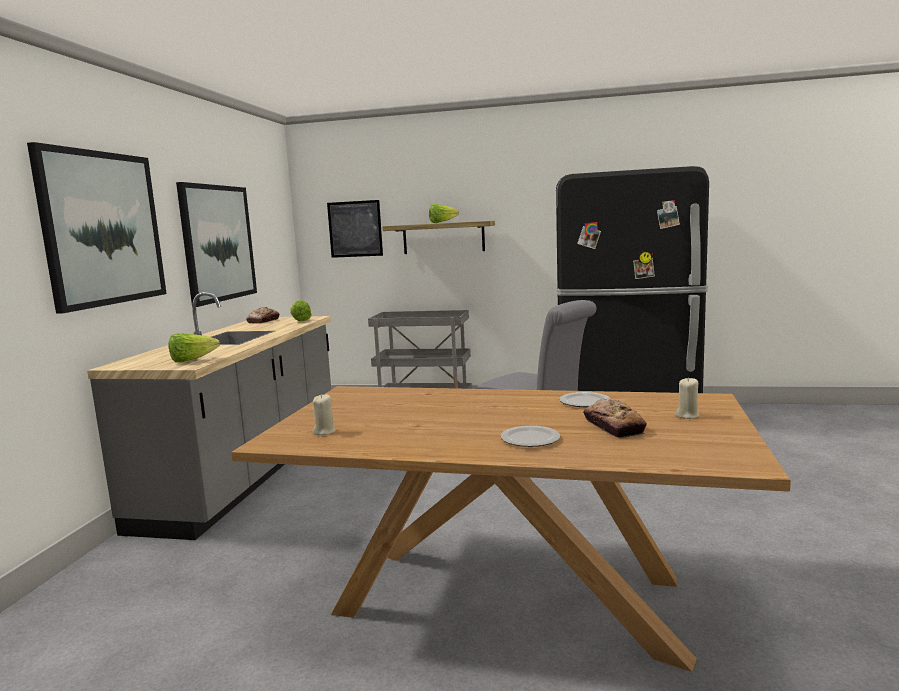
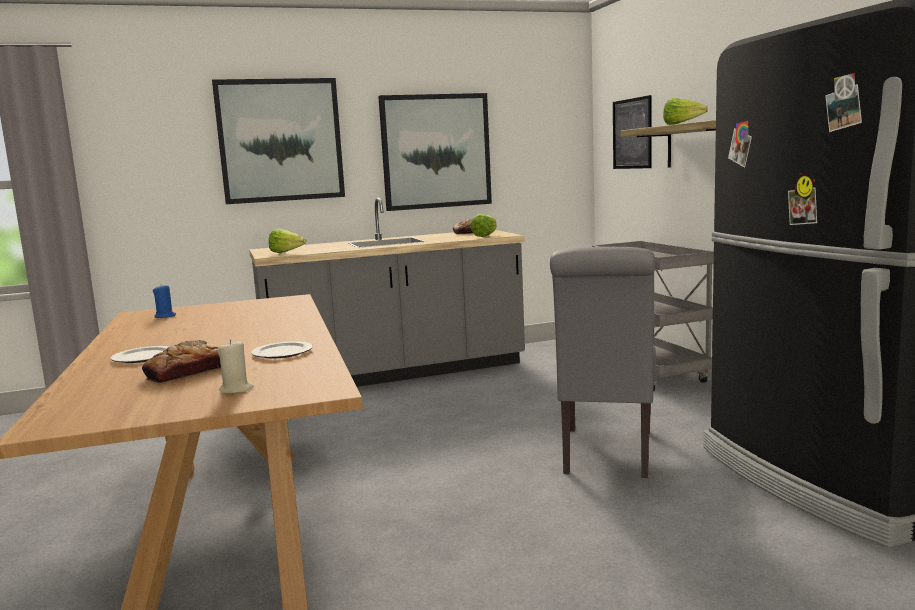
camera: 60 degrees right, 0 degrees up
(324, 432) = (165, 316): beige candle -> blue candle

